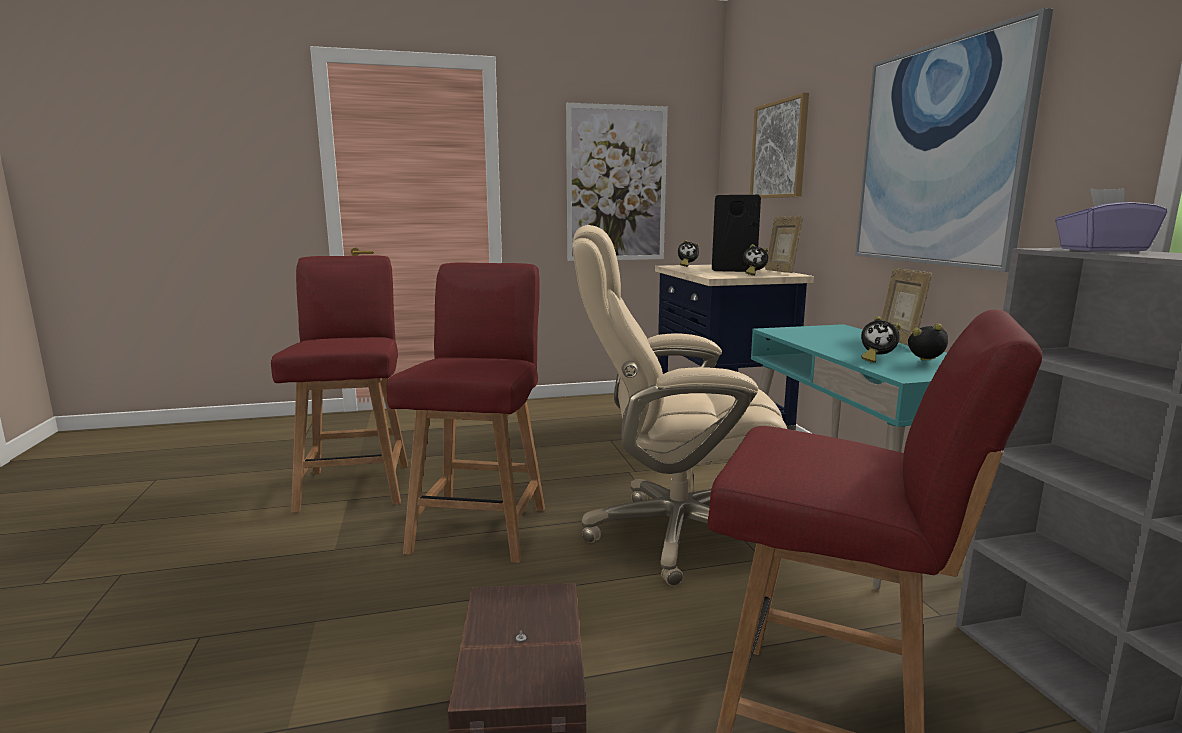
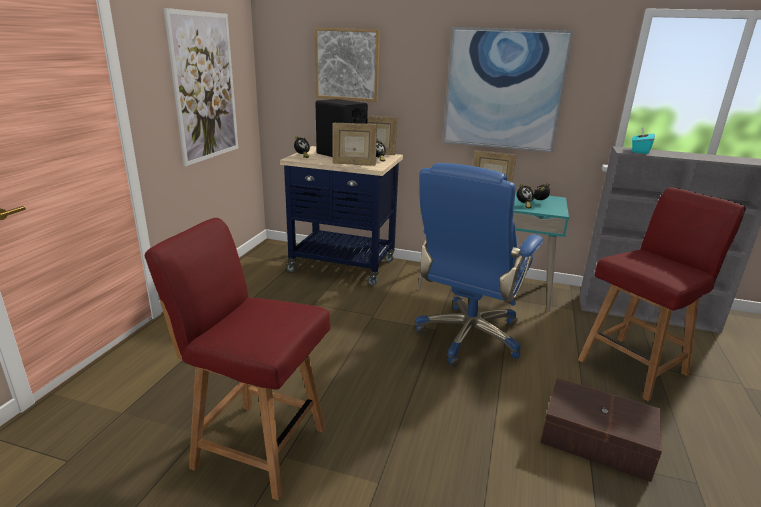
camera: 60 degrees left, 10 degrees up
(480, 527) = (401, 400): red chair -> none
(670, 536) = (467, 338): beige office chair -> blue office chair
(705, 273) = (353, 164): none -> picture frame
(1102, 250) = (640, 151): purple tissue box -> turquoise tissue box

